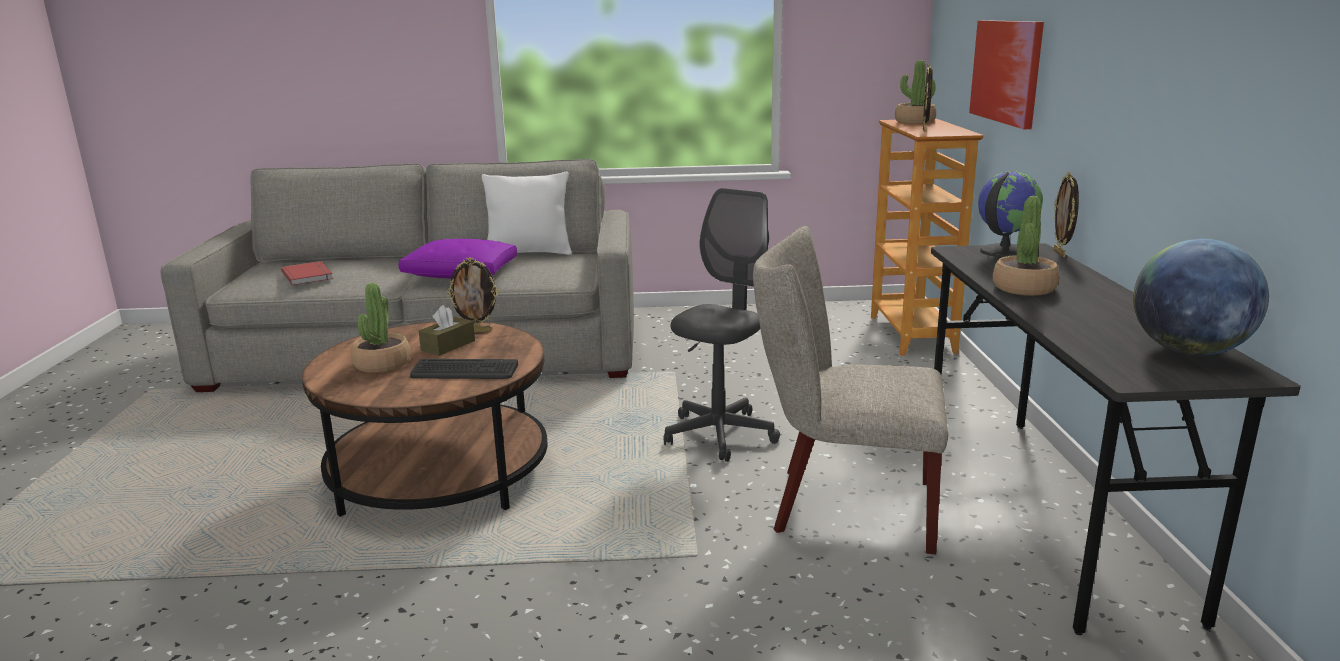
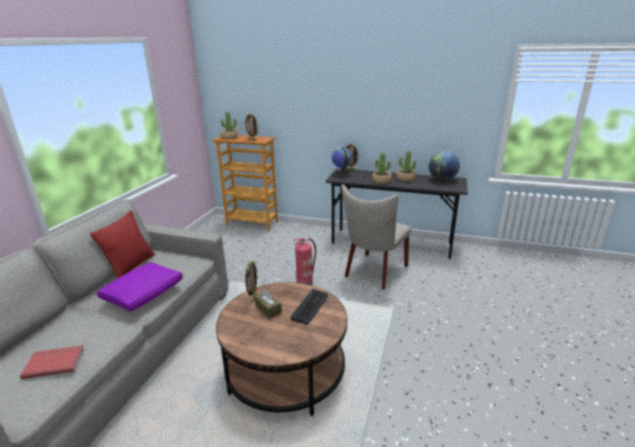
camera: 70 degrees left, 5 degrees up
(382, 364) = (280, 333): potted plant -> potted plant (405, 179)
(529, 253) = (131, 267): white pillow -> red pillow
(719, 435) = (305, 283): grey office chair -> fire extinguisher
(1006, 71) = (287, 112): picture -> none

